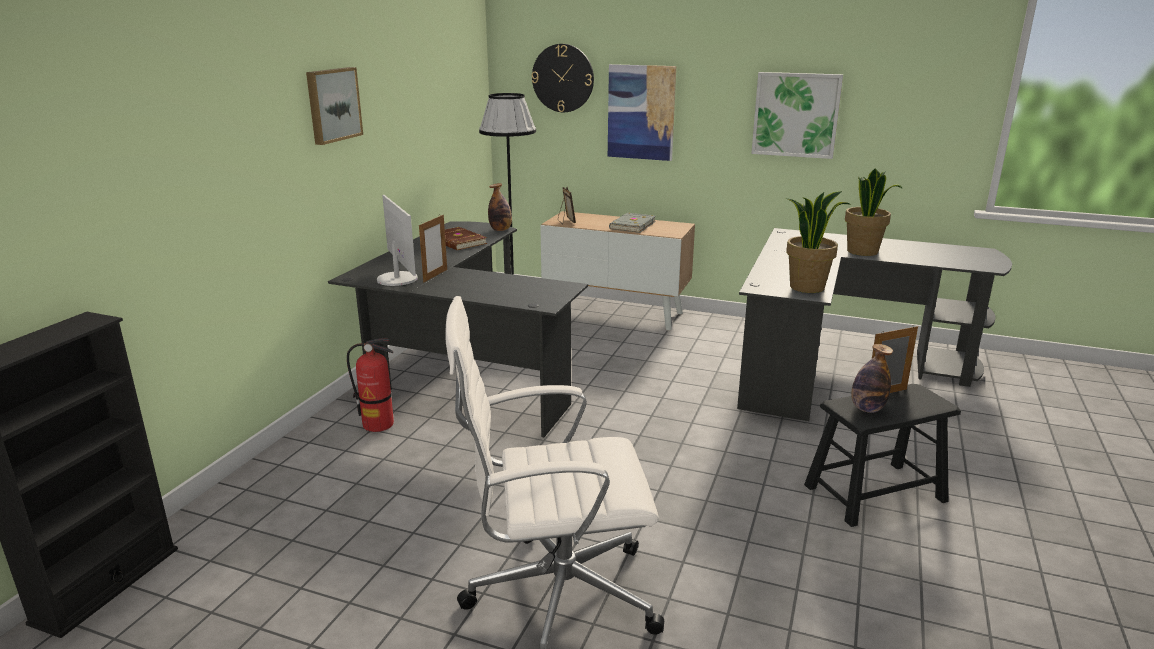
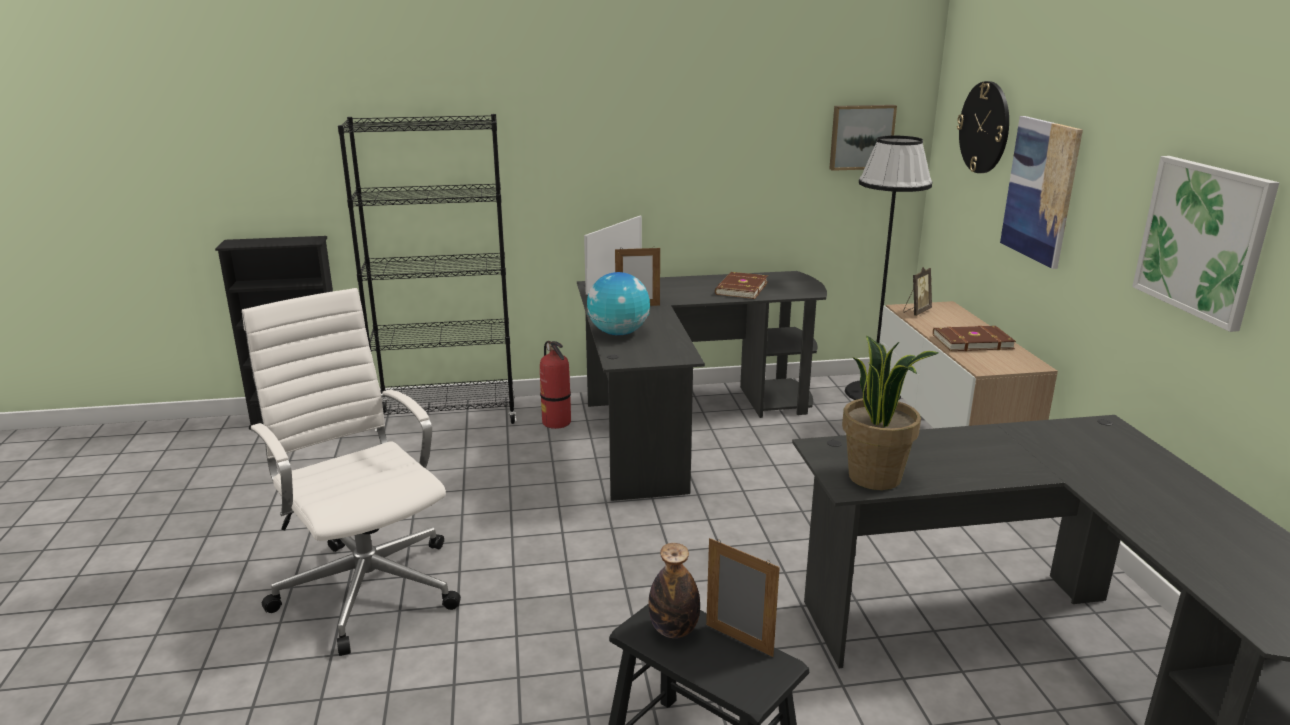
camera: 60 degrees right, 0 degrees up
(275, 478) = (448, 417): none -> black bookcase
(332, 105) = (621, 121): picture -> picture (861, 137)
(486, 293) = (619, 333): none -> globe
(500, 230) = (807, 293): bottle -> none
(631, 225) = (971, 341): grey book -> brown book
(863, 251) = (1125, 496): potted plant -> none

